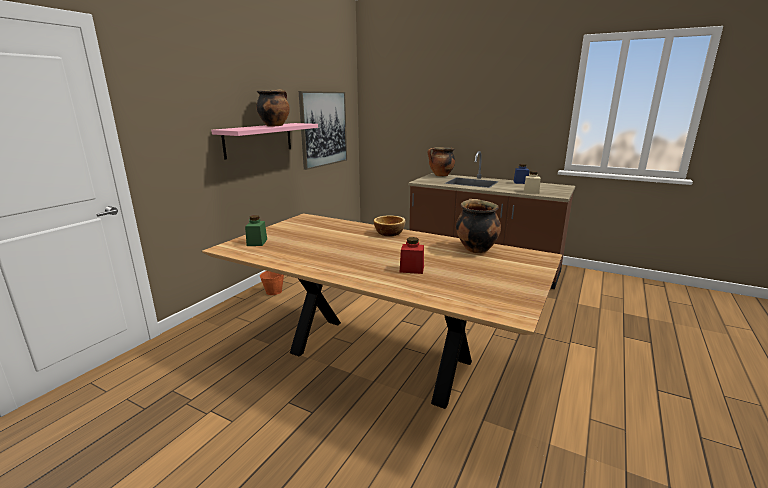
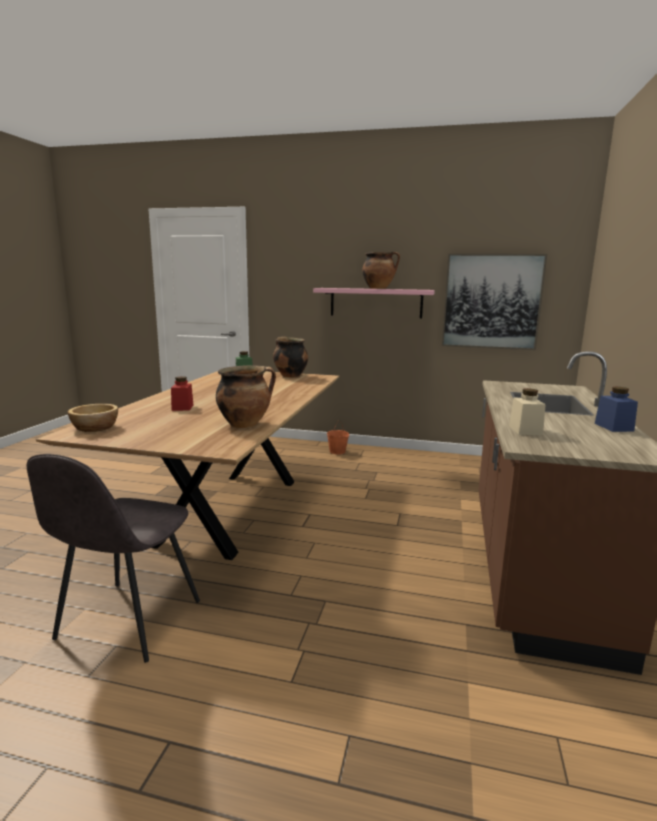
camera: 75 degrees right, 5 degrees down
(389, 233) = (289, 398): bowl -> bowl (96, 428)
(440, 175) = (570, 389): cooking pot -> cooking pot (289, 376)
(561, 415) = (127, 622): none -> grey chair

